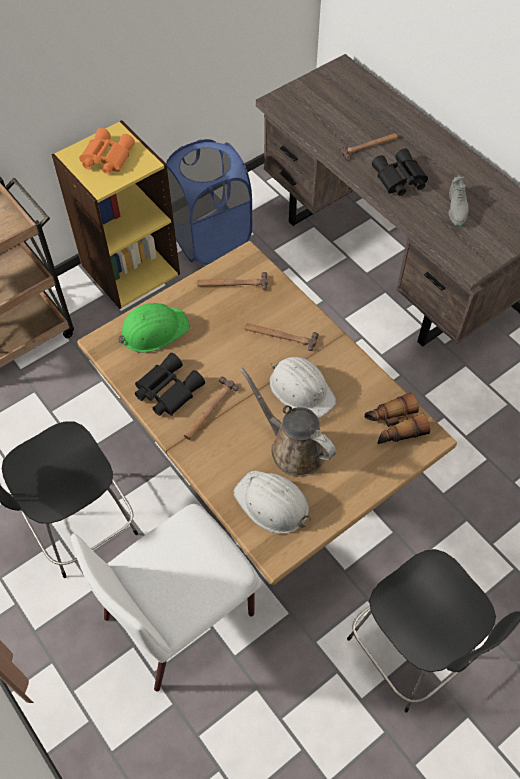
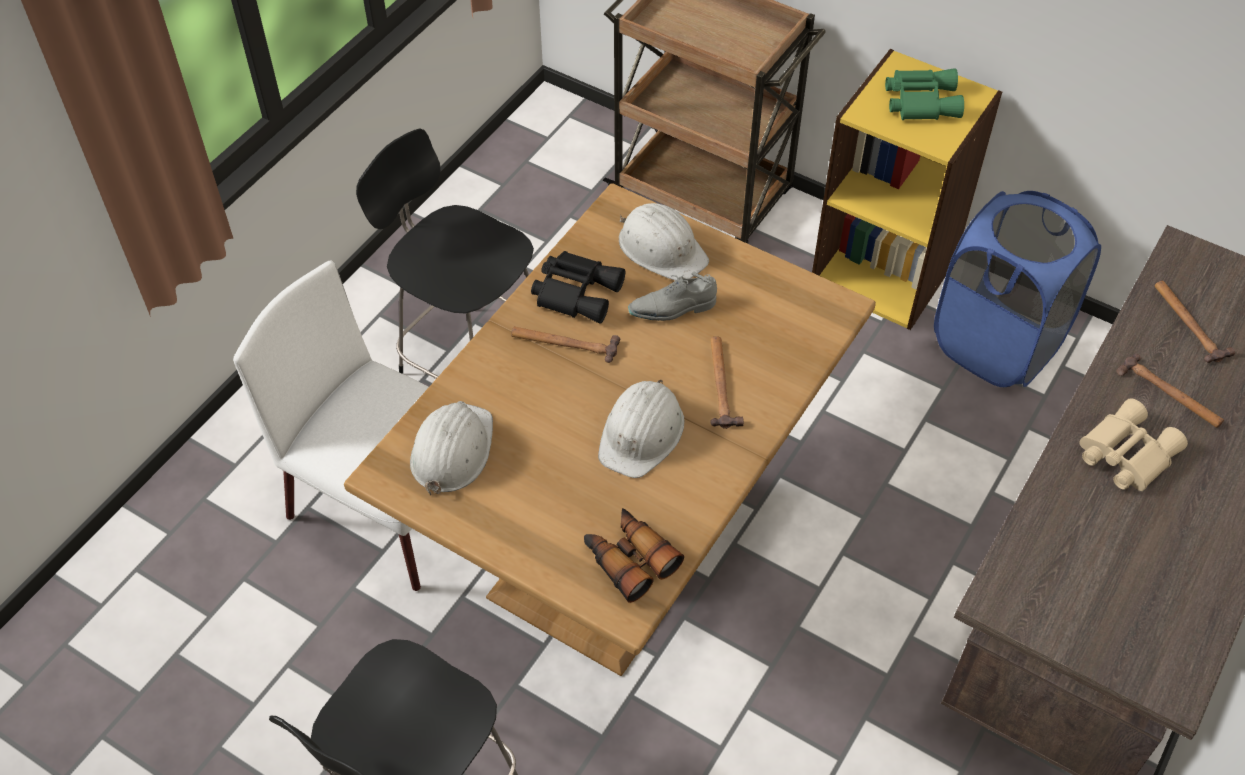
camera: 70 degrees right, 5 degrees down
(106, 157) = (920, 100): orange binoculars -> green binoculars
(153, 330) = (662, 248): green hard hat -> white hard hat
(232, 283) = (784, 304): hammer -> hammer (1188, 323)
(293, 448) = (544, 449): brown watering can -> none
(399, 179) = (1124, 453): black binoculars -> beige binoculars
(457, 209) = (1112, 551): grey shoe -> grey shoe (672, 309)

